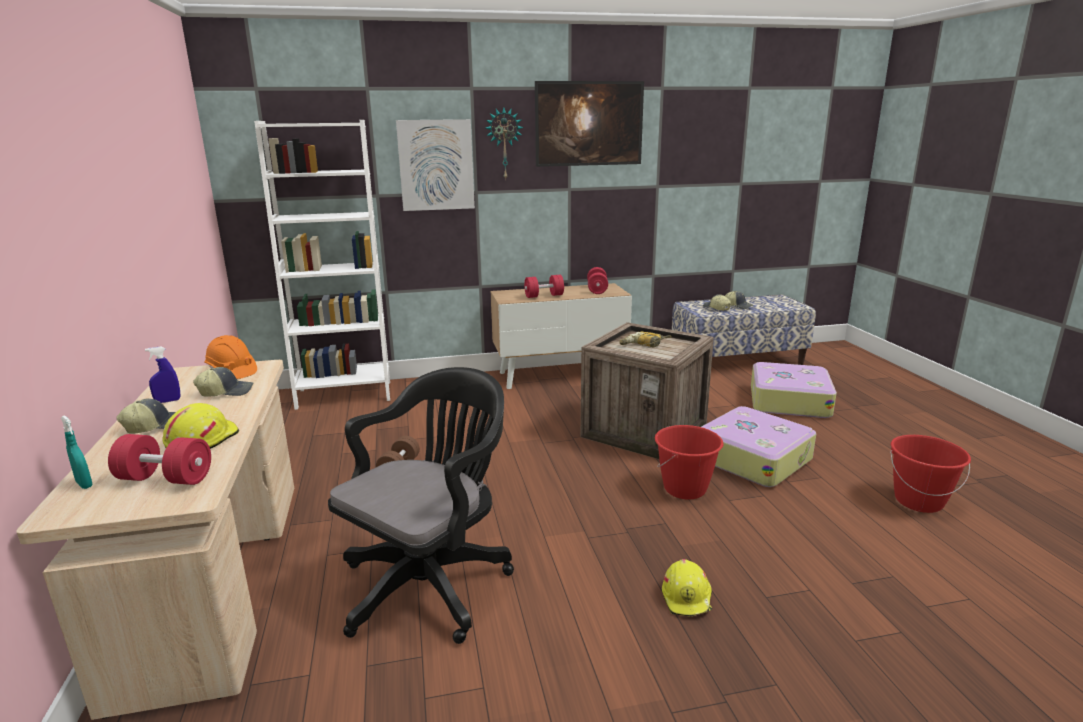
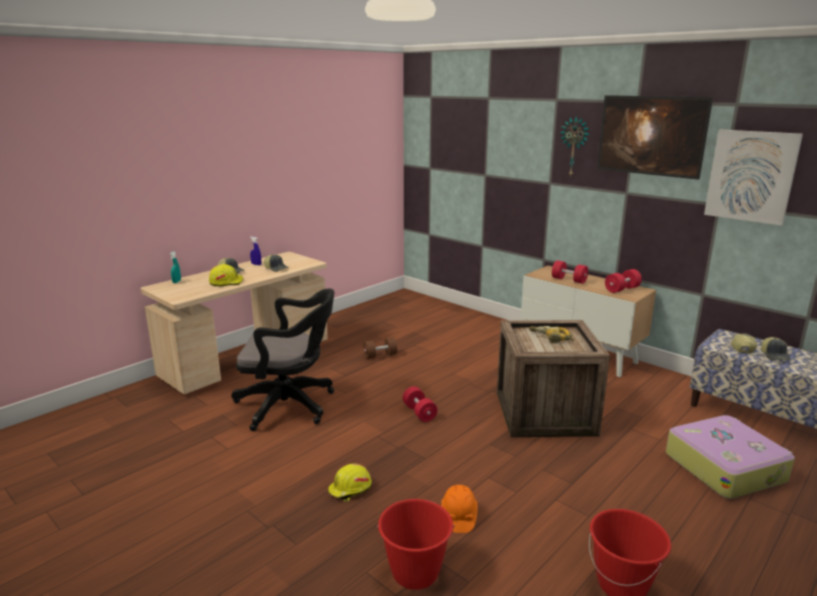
camera: 55 degrees right, 0 degrees up
(165, 479) = (190, 290): red dumbbell -> red dumbbell (419, 412)
(232, 371) = (299, 261): orange hard hat -> orange hard hat (458, 516)
(344, 394) = (437, 308): white bookcase -> none
(436, 165) = (523, 158): picture -> picture (751, 176)
(685, 489) = (480, 454): red bucket -> red bucket (415, 573)
(752, 458) = (572, 473): suitcase -> none

